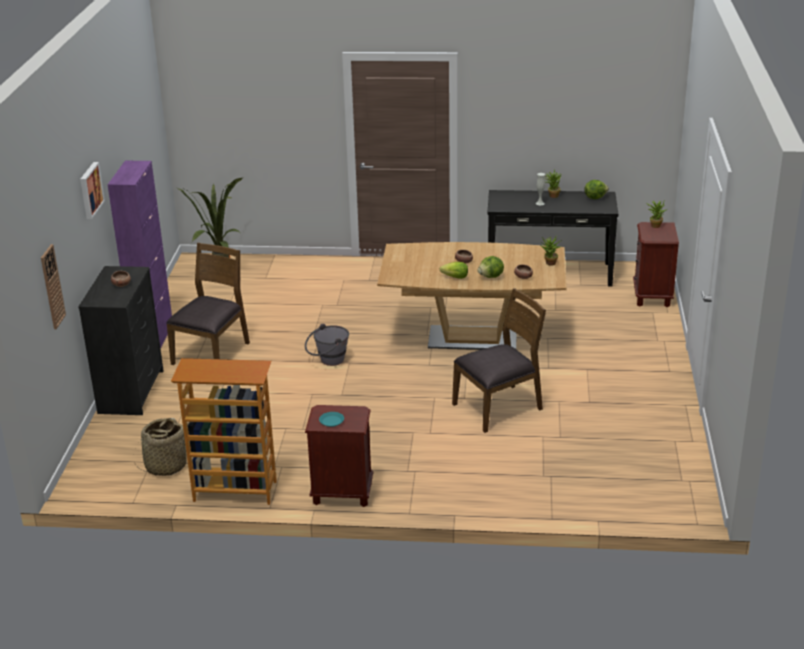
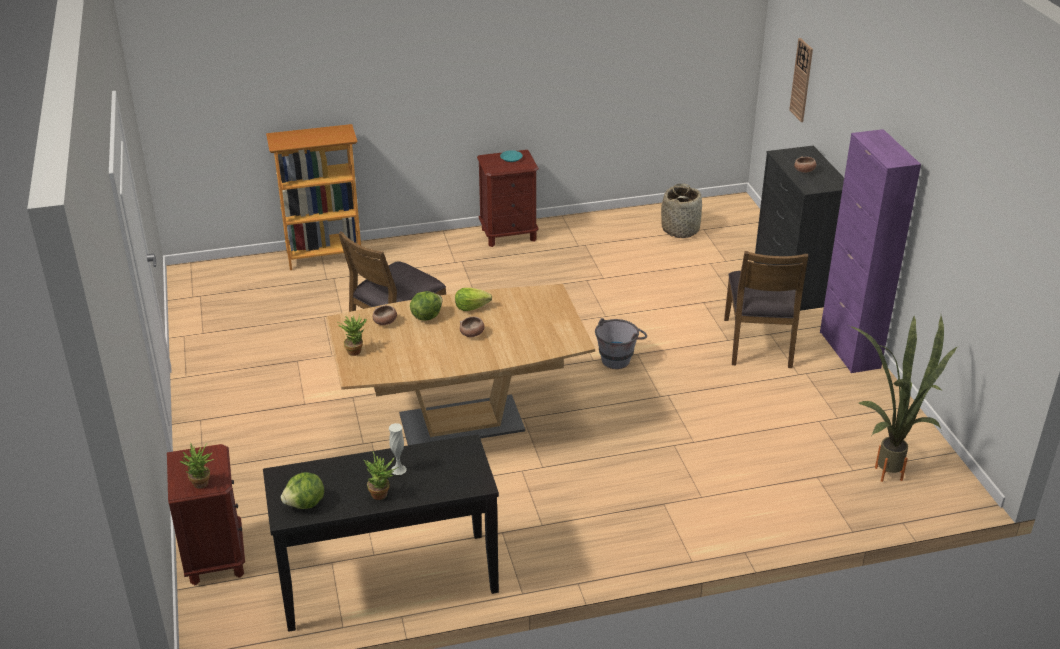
camera: 160 degrees right, 5 degrees up
(90, 190) = (872, 100): picture -> none
(234, 492) = (601, 221): bookcase -> bookcase (324, 256)

